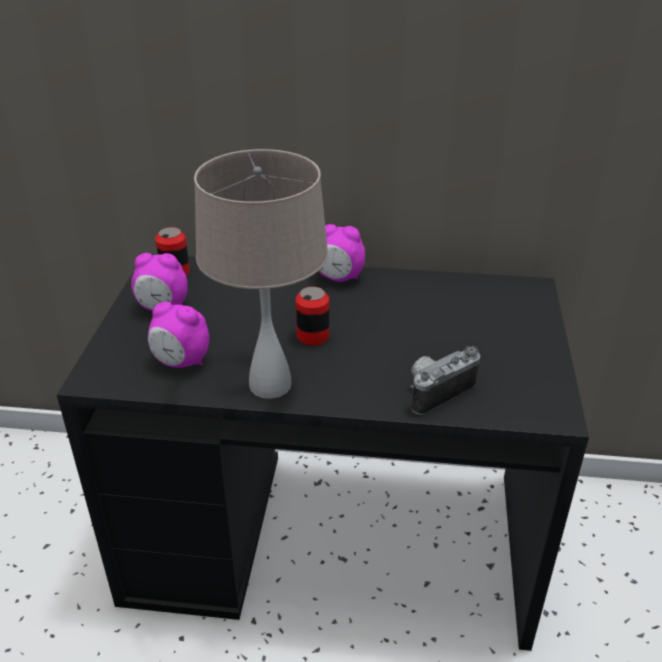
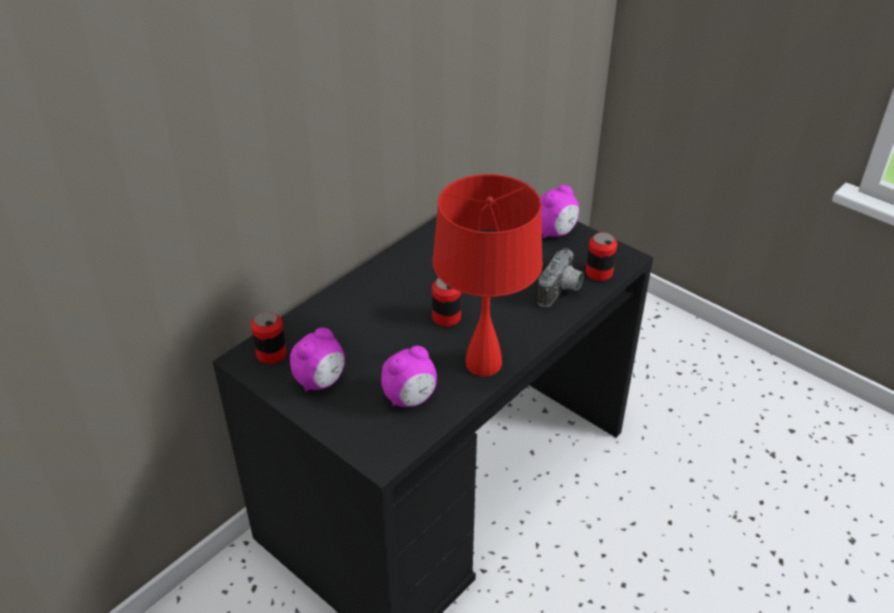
camera: 55 degrees left, 5 degrees up
(270, 385) = (484, 363): beige table lamp -> red table lamp
(339, 278) = (385, 270): alarm clock -> alarm clock (555, 232)
(436, 391) = (562, 292): camera -> camera turned 150 degrees counterclockwise
(502, 405) = (599, 273): none -> can

